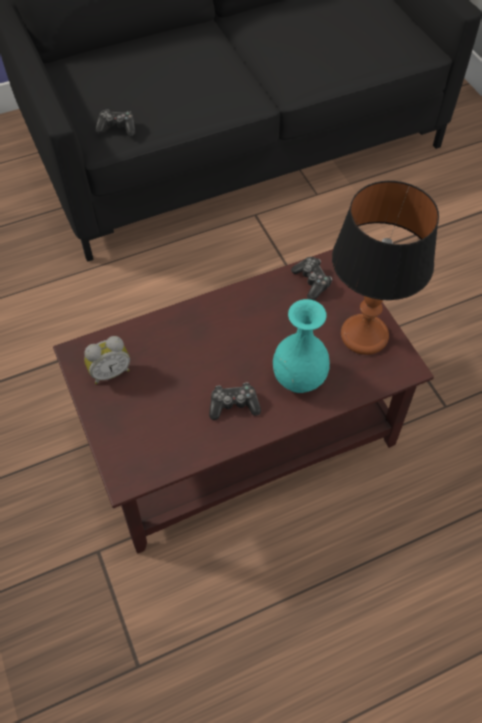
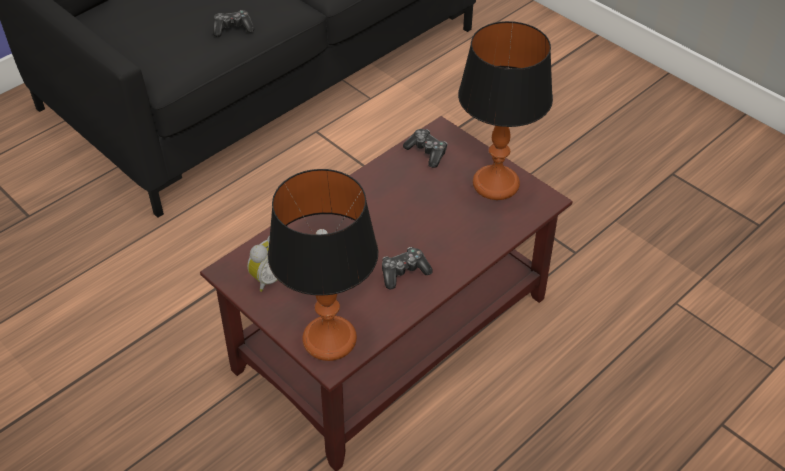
camera: 20 degrees left, 10 degrees down
(117, 128) = (172, 63): game controller -> game controller (233, 28)
(135, 453) = (330, 339): none -> table lamp
(299, 378) = (453, 234): turquoise vase -> none

